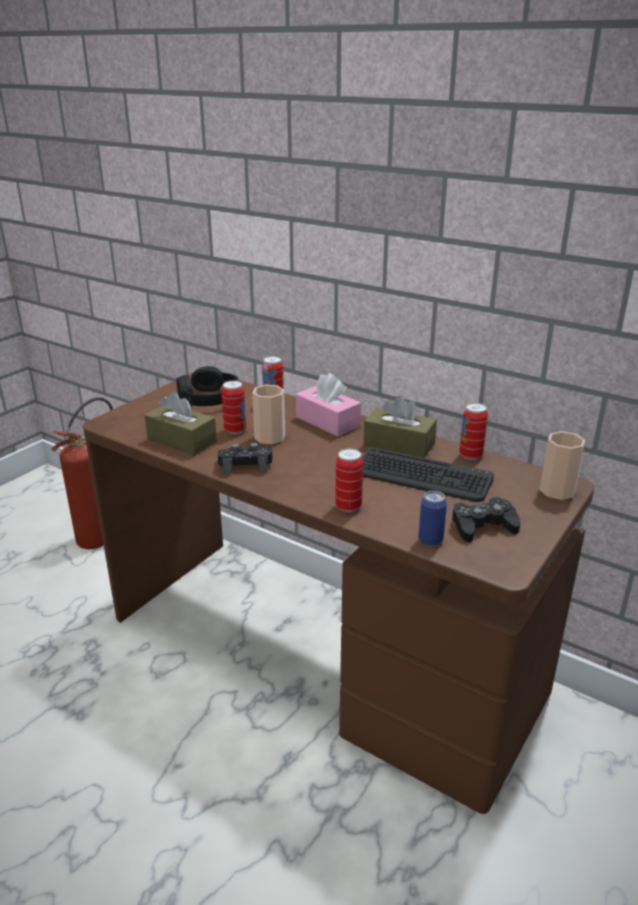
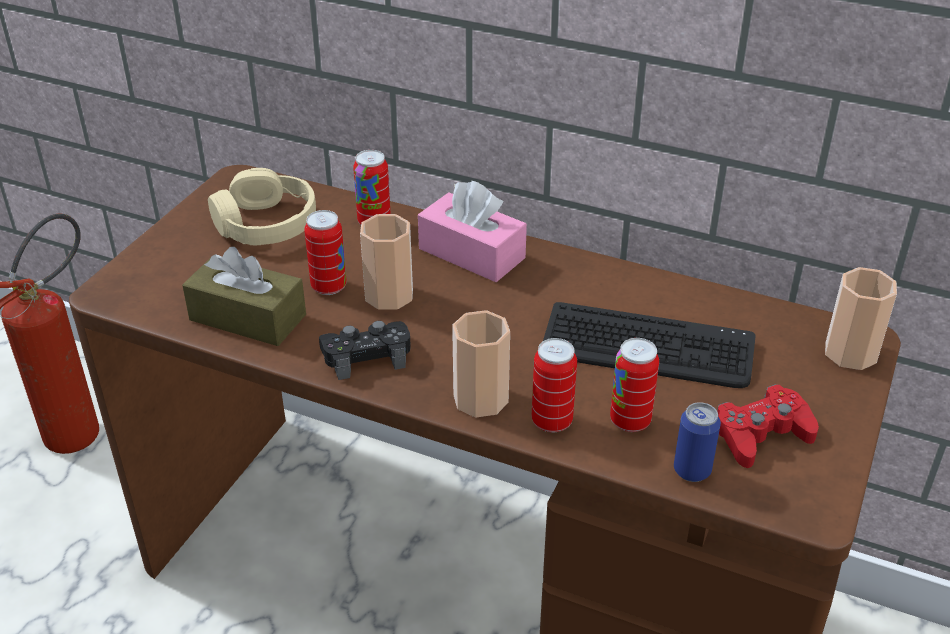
camera: 10 degrees left, 10 degrees up
(209, 399) = (265, 224): black headphones -> beige headphones
(307, 491) = (480, 399): none -> cup
(399, 444) = (595, 288): brown tissue box -> none
(470, 455) = (708, 298): can -> can (630, 421)
(483, 526) = (761, 434): black game controller -> red game controller

